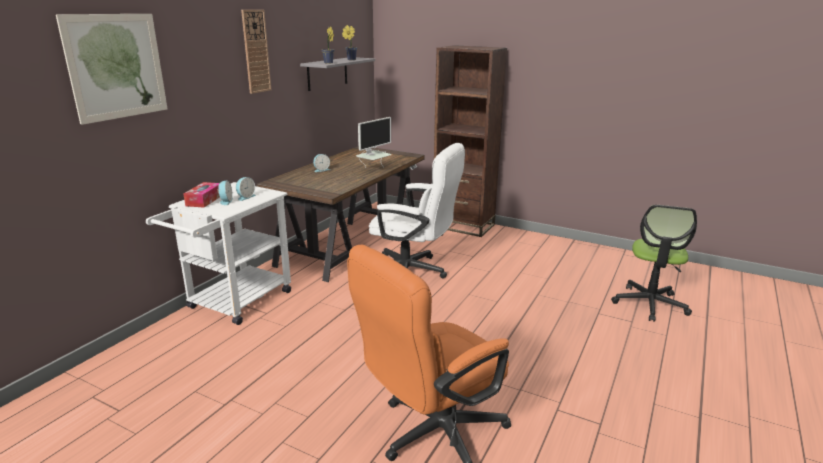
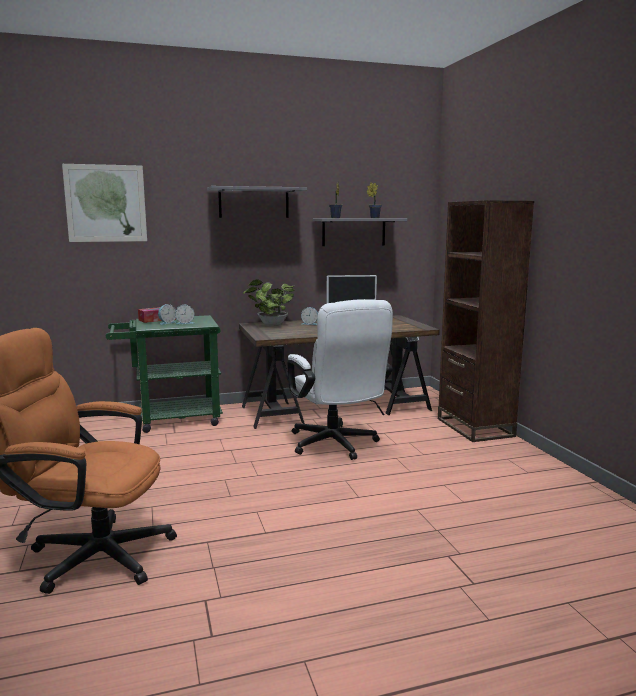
camera: 45 degrees right, 10 degrees down
(234, 303) = (170, 420): white cart -> green cart
(256, 51) = (254, 203): wall clock -> grey shelf
(294, 179) = (270, 325): none -> potted plant
(649, 304) = (547, 581): office chair -> none

